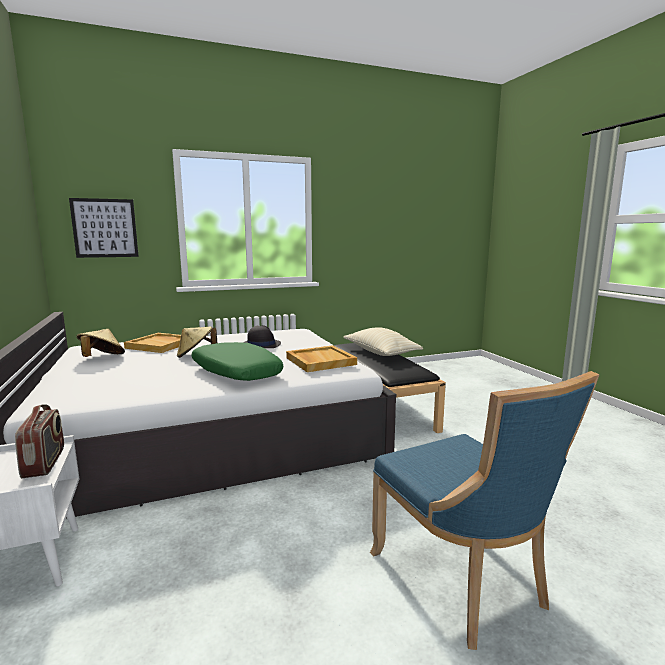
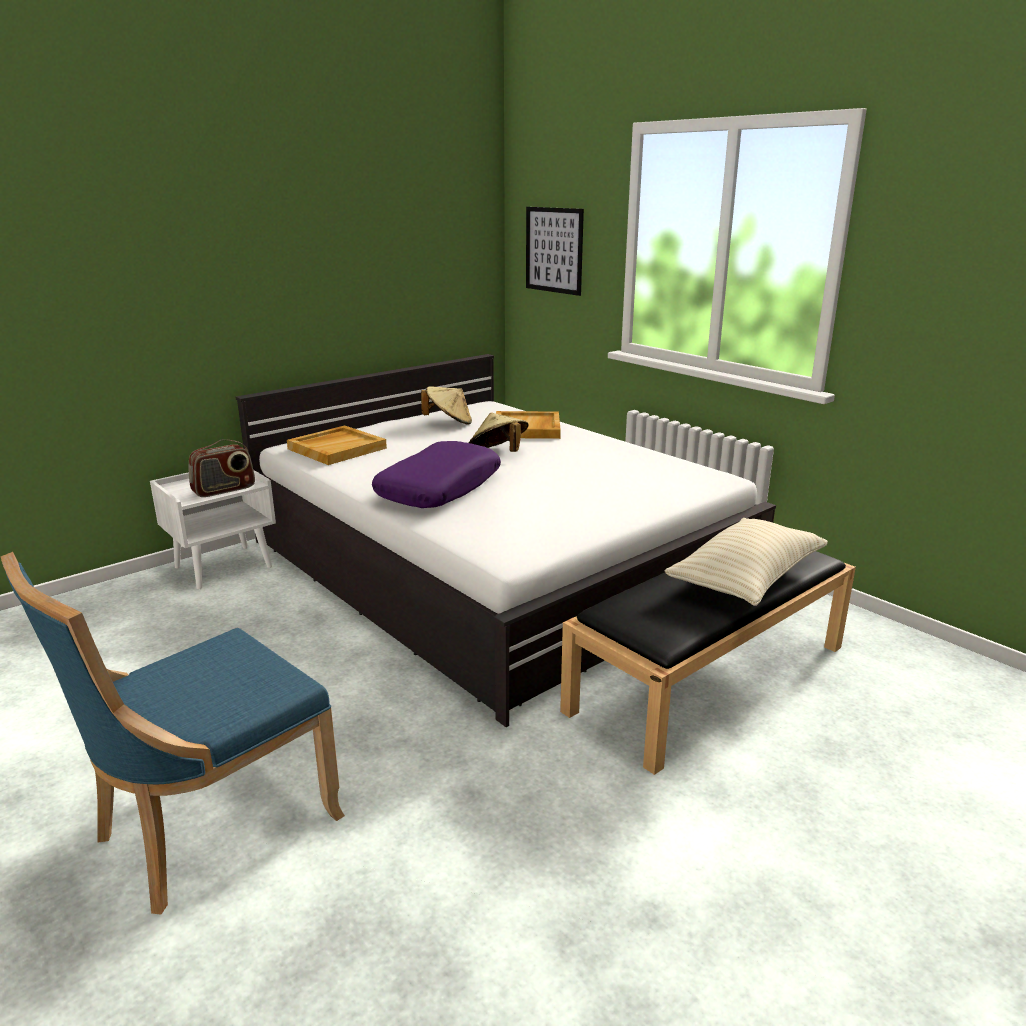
camera: 70 degrees right, 10 degrees up
(235, 372) = (439, 488): green pillow -> purple pillow
(261, 344) = (589, 473): black hat -> none
(320, 361) = (525, 523): beige tray -> beige tray (337, 448)

